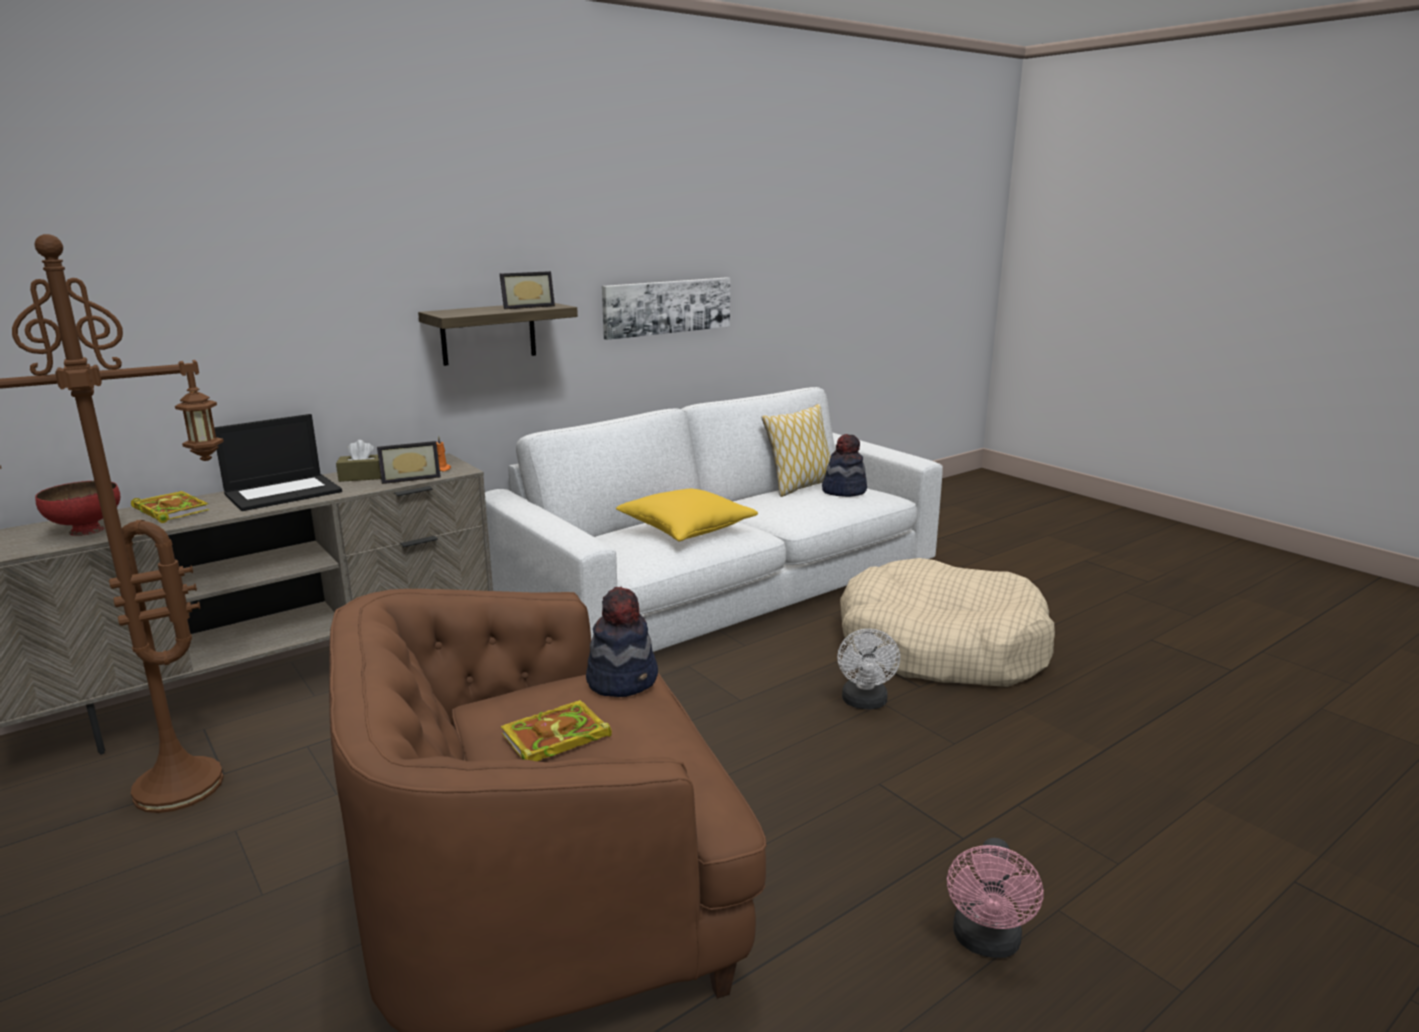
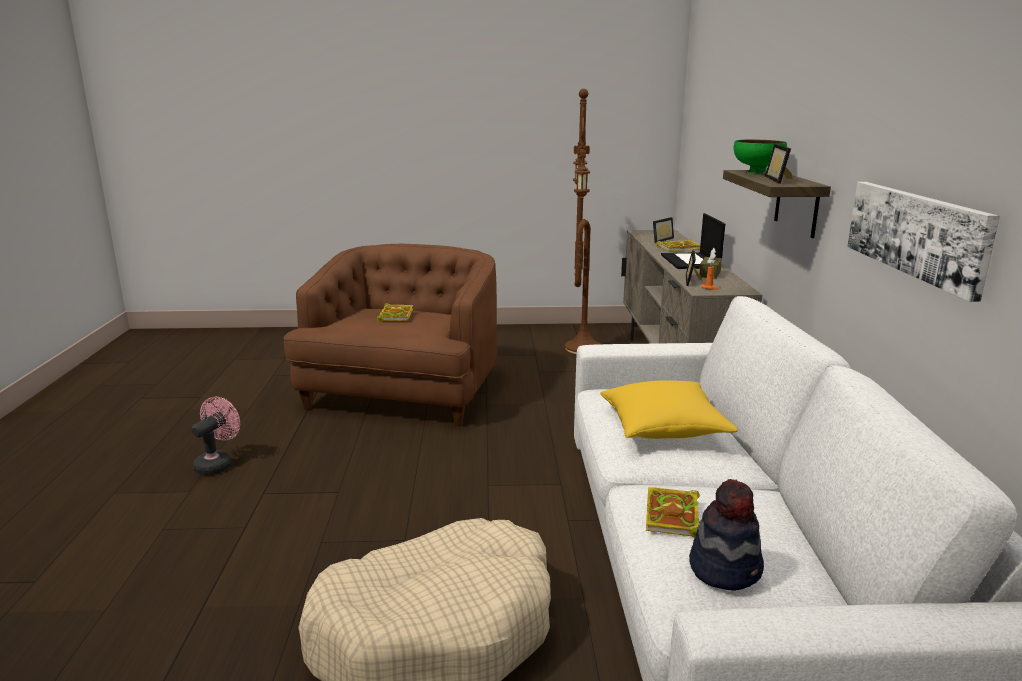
camera: 125 degrees right, 0 degrees up
(86, 531) = (659, 240): red bowl -> picture frame
(468, 311) = (756, 173): none -> green bowl
(623, 679) = (418, 332): hat -> none
(800, 487) = (806, 566): pillow -> none
(816, 506) = (673, 517): none -> book
(865, 703) = (415, 532): white fan -> none
(986, 943) = (218, 464): pink fan -> pink fan turned 60 degrees clockwise

